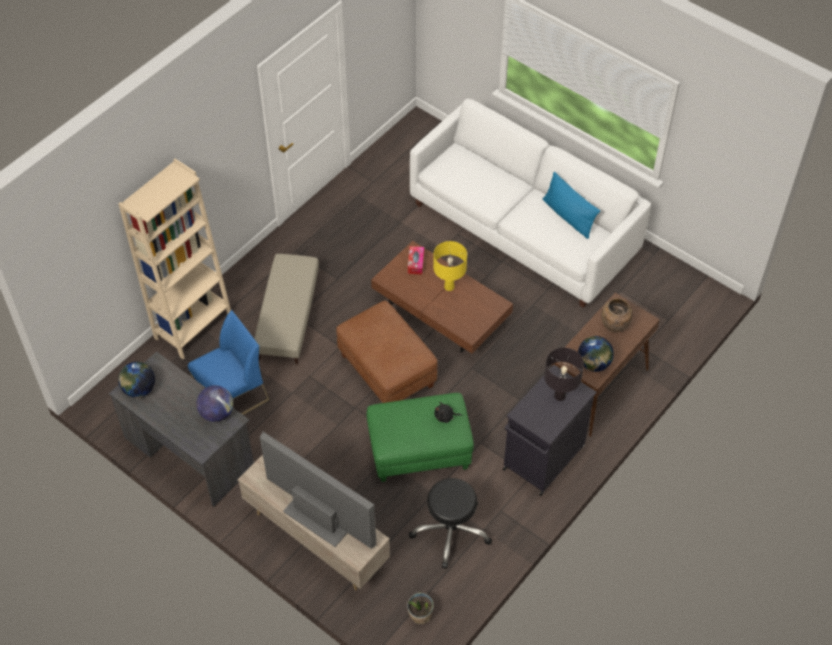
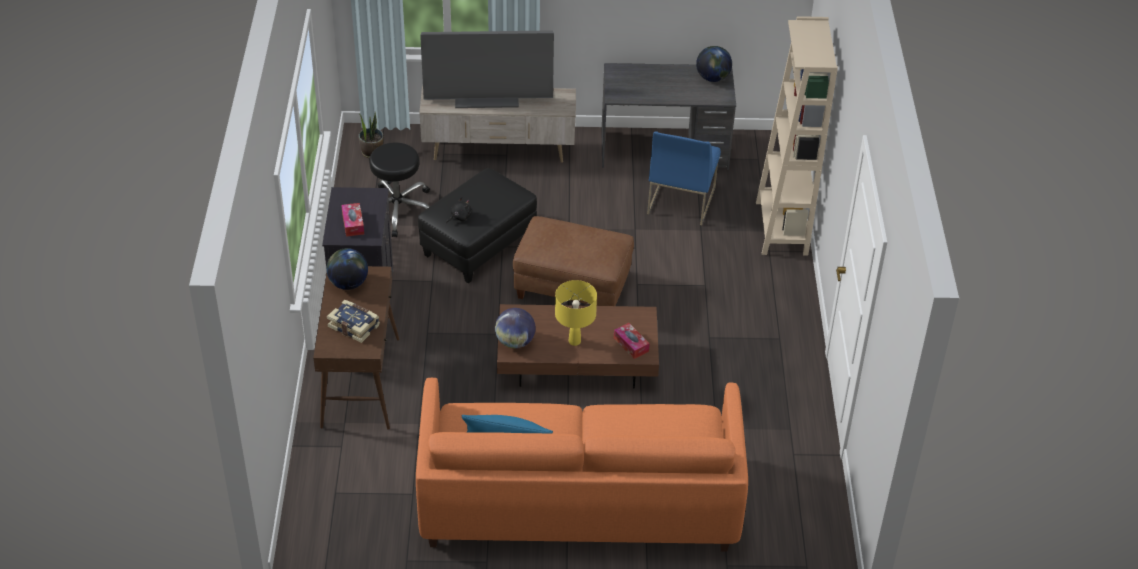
camera: 140 degrees right, 10 degrees down
(217, 413) = (634, 94): globe -> globe (515, 342)
(288, 316) = (712, 281): beige ottoman -> none
(419, 452) = (478, 246): green ottoman -> black ottoman
(523, 229) = (578, 500): white sofa -> orange sofa
(559, 396) = (353, 224): black table lamp -> tissue box
(614, 326) = (354, 326): brown vase -> book

